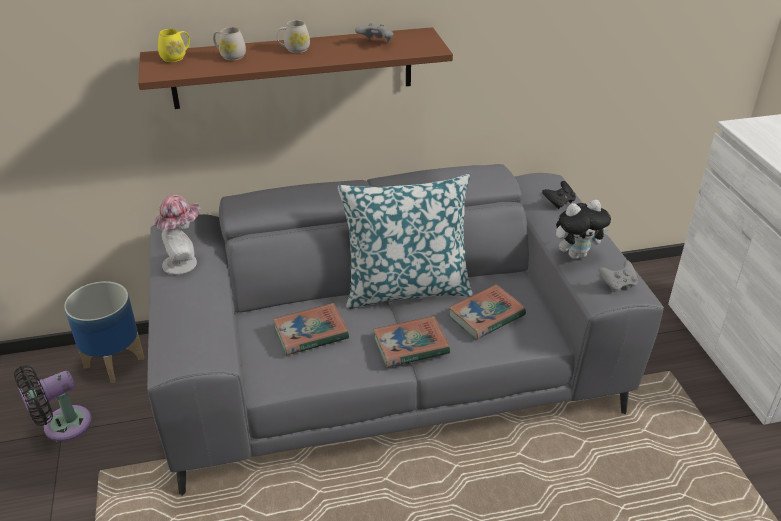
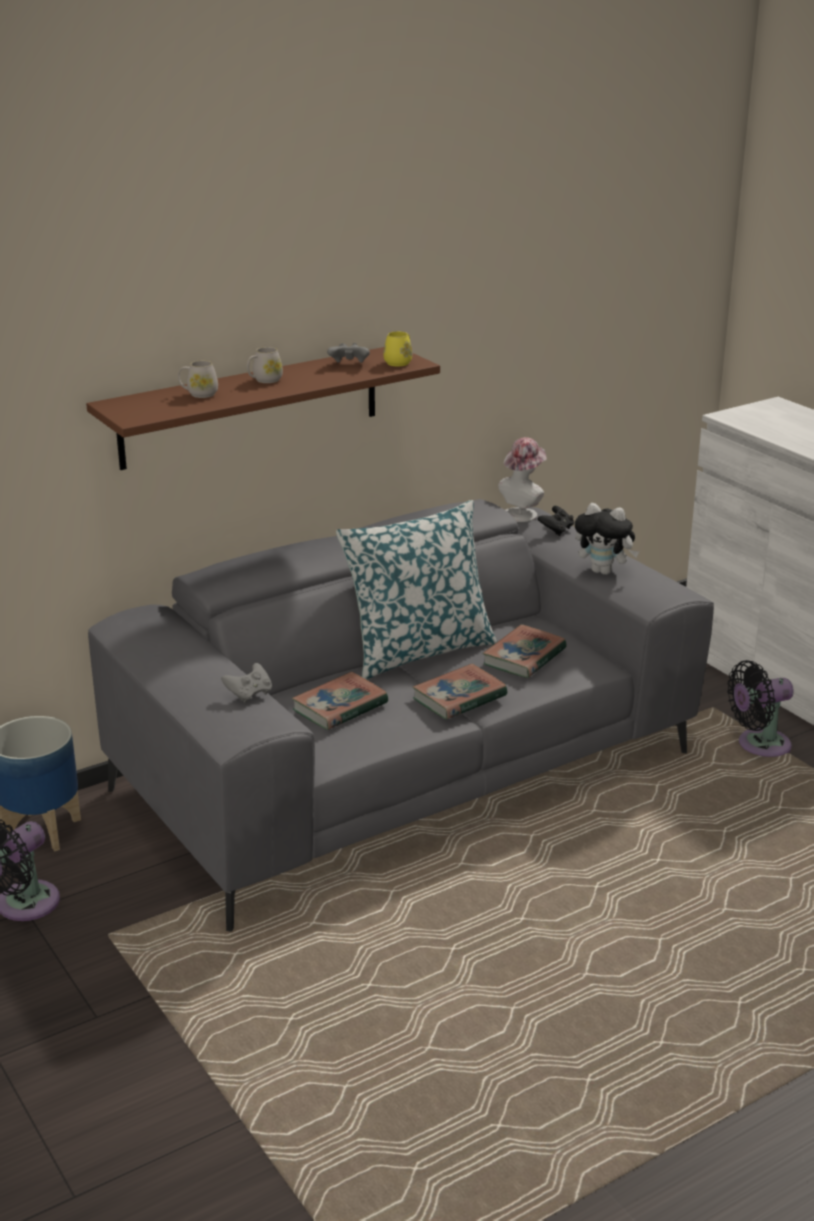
camera: 20 degrees left, 10 degrees down
(176, 57) = (137, 402): yellow mug -> yellow mug (399, 362)
(184, 262) = (170, 650): hat -> hat (522, 513)
(577, 254) = (604, 571): plush toy -> plush toy turned 60 degrees clockwise
(617, 284) = (661, 588): grey game controller -> grey game controller (249, 694)
(693, 421) = (758, 745): none -> black fan

